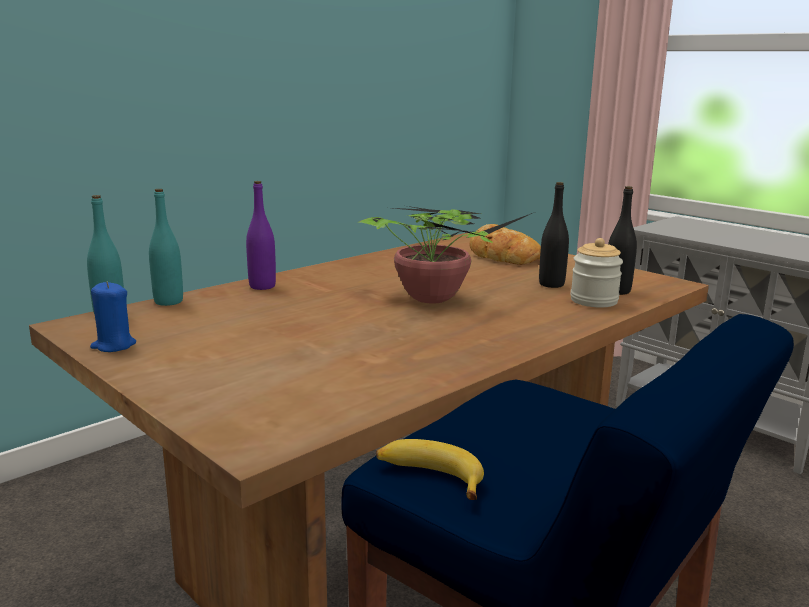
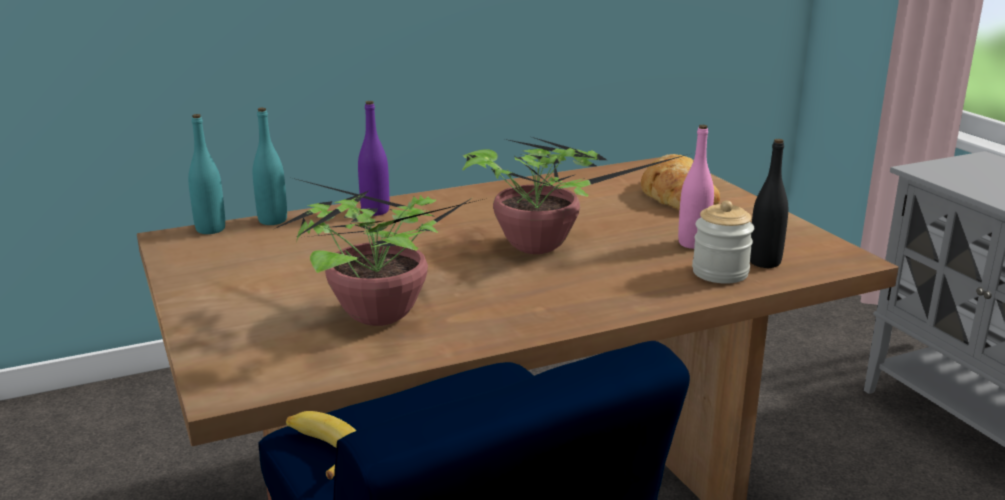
camera: 20 degrees right, 5 degrees up
(113, 345) = (188, 266): blue candle -> none
(342, 361) = (375, 313): none -> potted plant
(551, 284) = (693, 243): black bottle -> pink bottle

